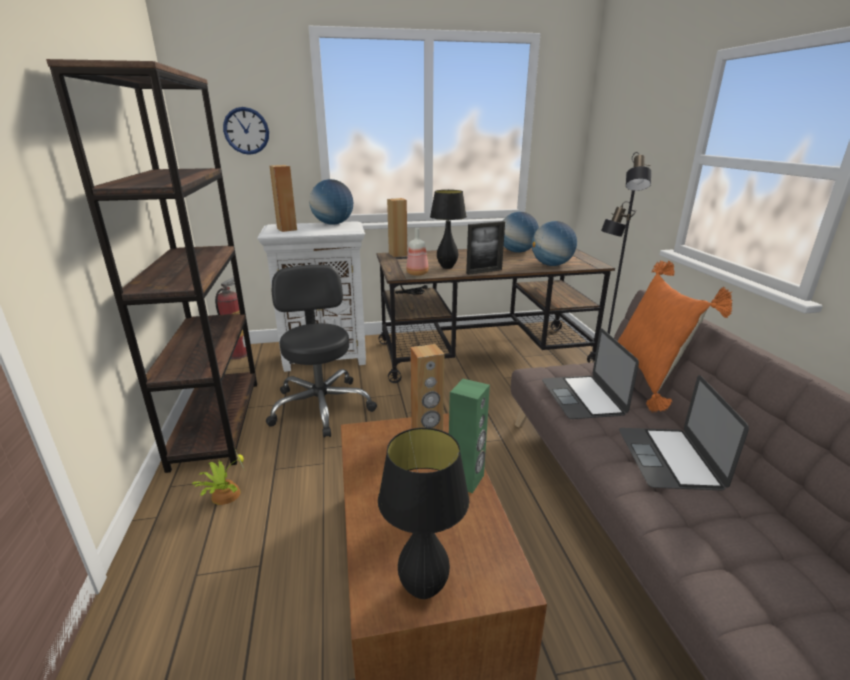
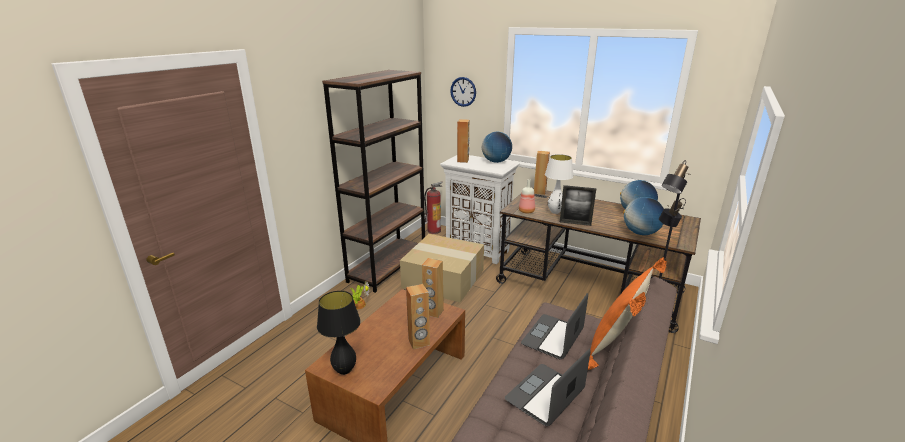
camera: 40 degrees right, 0 degrees up
(321, 404) = (445, 278): black office chair -> cardboard box
(447, 267) = (555, 212): black table lamp -> white table lamp
(466, 480) = (419, 342): green speaker -> brown speaker

